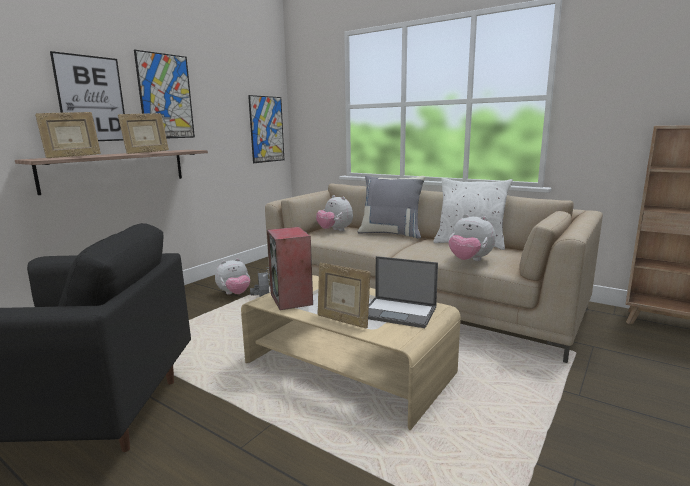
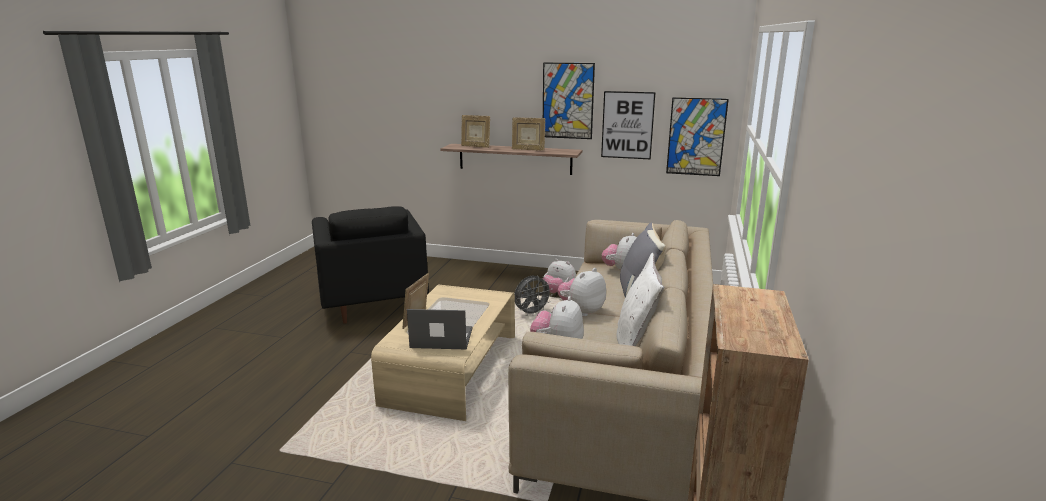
camera: 70 degrees right, 5 degrees up
(91, 99) = (504, 104): picture -> picture (627, 125)
(292, 299) = (450, 296): speaker -> none
(399, 312) = (440, 338): laptop -> laptop turned 90 degrees clockwise
(401, 249) = (581, 311): none -> plush toy

